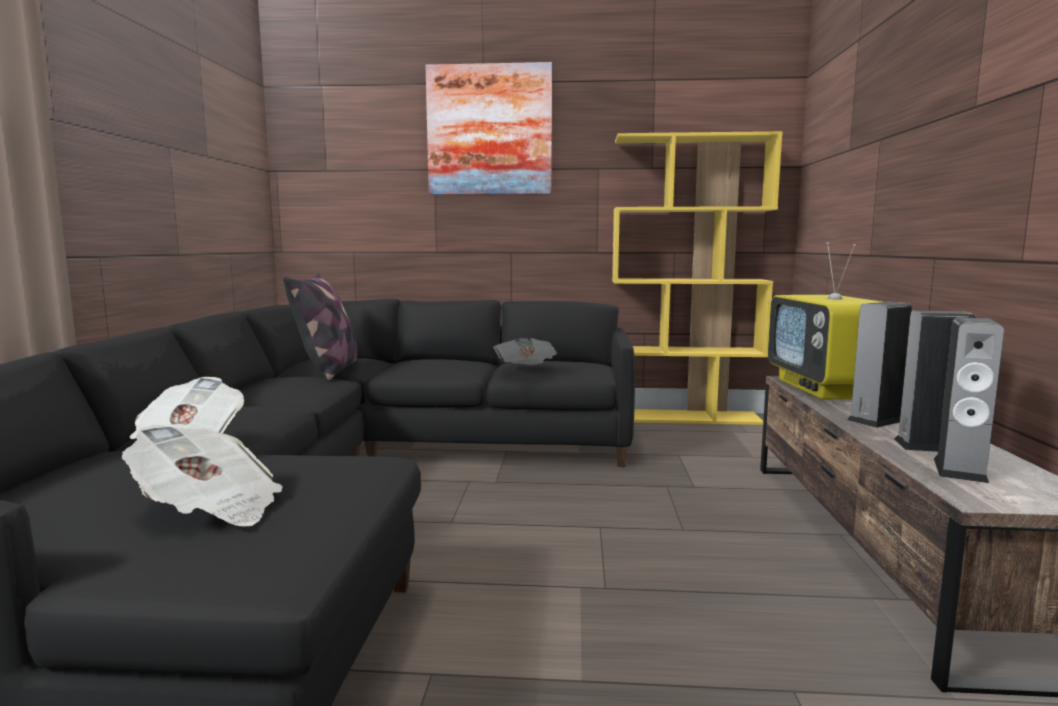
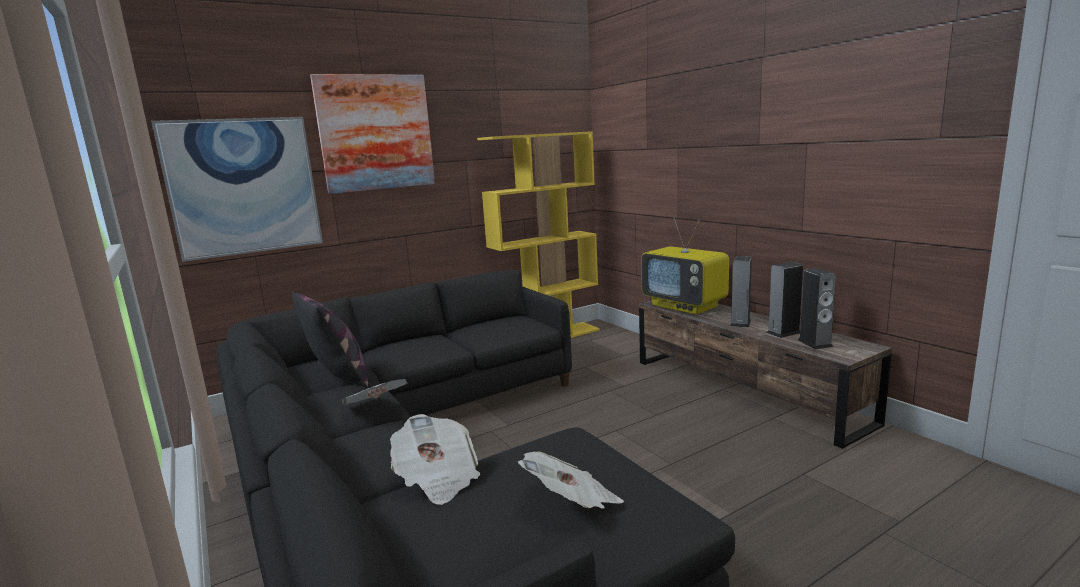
camera: 35 degrees left, 5 degrees up
(351, 180) = (243, 187): none -> picture
(526, 370) = (494, 335): newspaper -> newspaper (376, 409)

